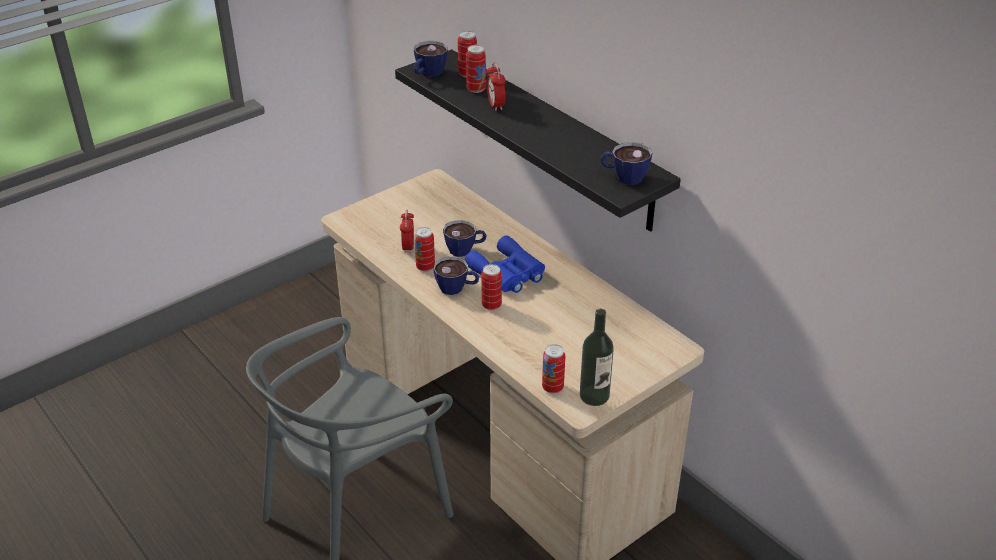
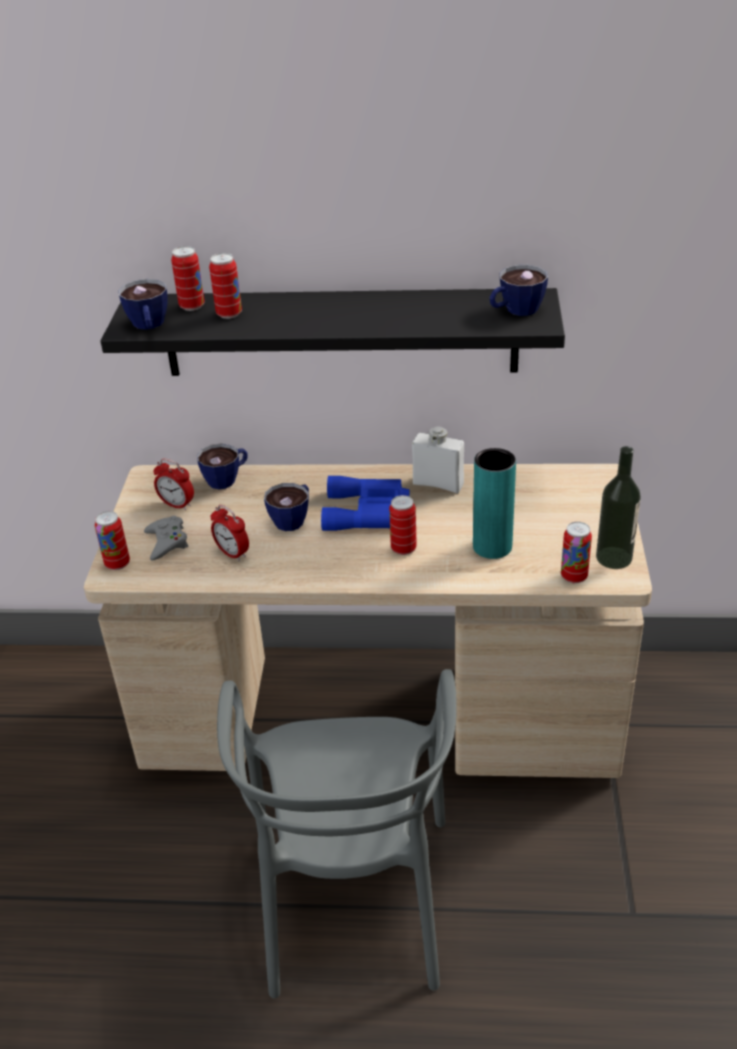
camera: 45 degrees left, 0 degrees up
(389, 220) = (167, 542): none -> grey game controller
(425, 267) = (282, 559): can -> can (117, 564)
(457, 288) = (346, 557): cup -> cup (227, 479)
(495, 105) = (279, 317): alarm clock -> alarm clock (177, 505)
(538, 339) = (492, 547): none -> turquoise vase
(572, 284) = (438, 484): none -> white bottle

